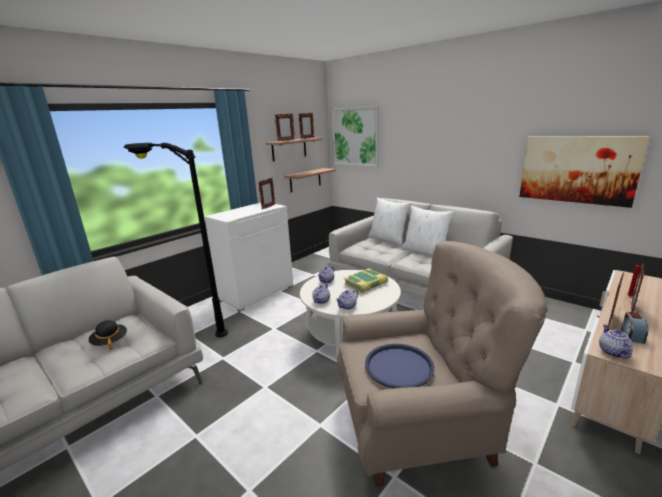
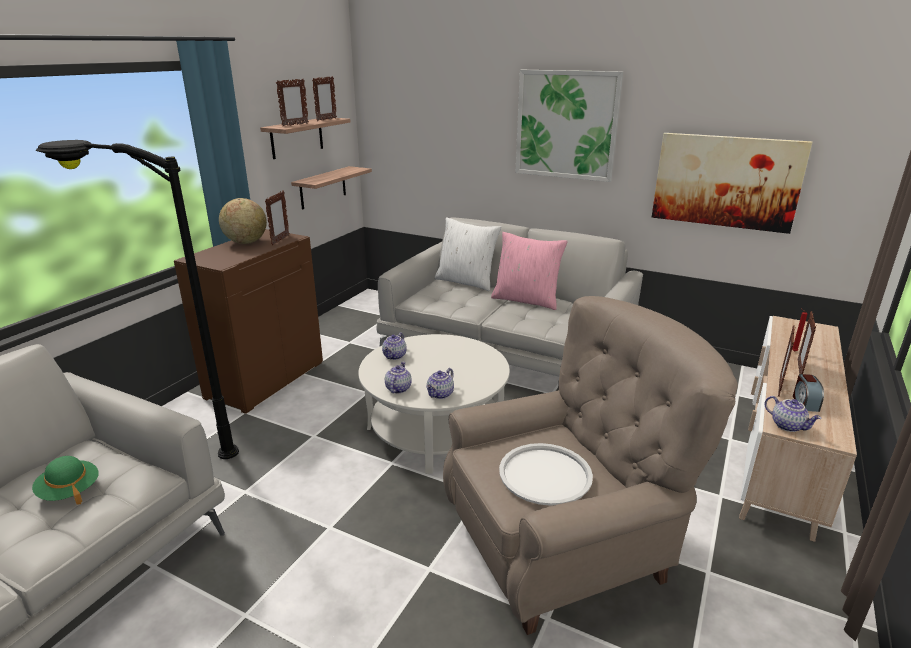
camera: 15 degrees left, 5 degrees up
(110, 342) = (69, 491): black hat -> green hat
(248, 208) = (246, 242): none -> globe
(257, 292) = (265, 379): white cabinet -> brown cabinet
(355, 137) = (402, 117): picture -> picture (566, 125)
(366, 284) = (455, 357): book -> none
(399, 366) = (545, 475): blue tray -> white tray
(425, 251) = (526, 300): white pillow -> pink pillow
(612, 352) = (788, 426): teapot -> teapot turned 150 degrees clockwise

